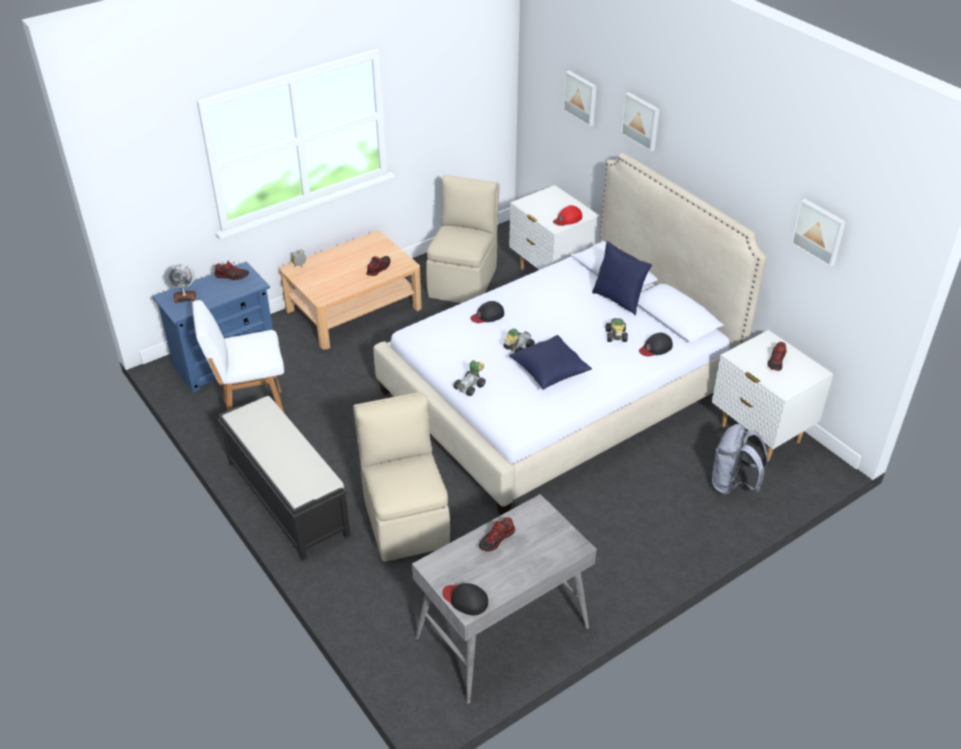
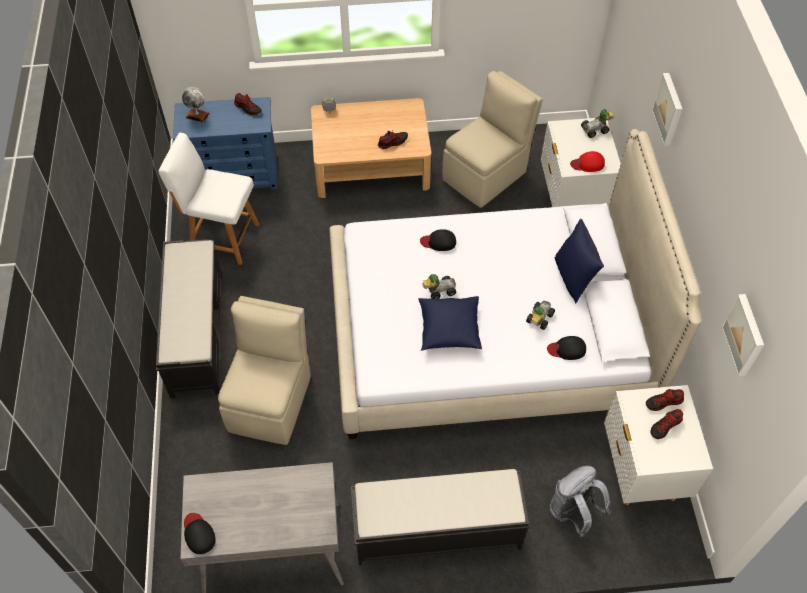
camera: 30 degrees right, 15 degrees up
(471, 386) = (370, 313): toy car -> toy car (596, 130)
(497, 539) = (264, 489): shoe -> shoe (664, 402)
(581, 97) = (641, 48): picture -> none
(634, 549) = (435, 531): none -> black bench

